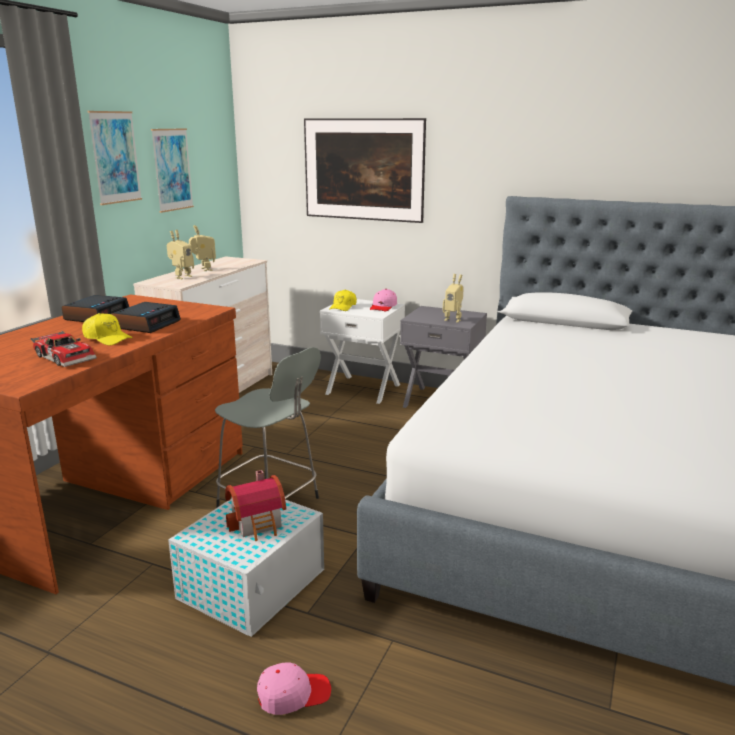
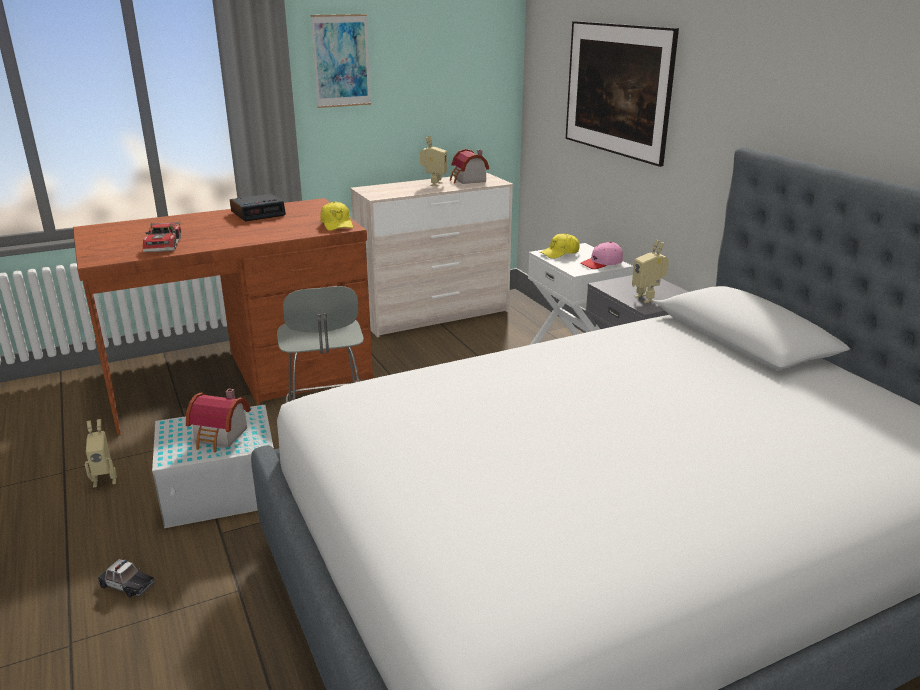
camera: 40 degrees right, 5 degrees up
(107, 338) = (220, 235): yellow cap -> yellow cap (337, 224)
(147, 324) = (270, 229): alarm clock -> none
(172, 169) = (418, 75): picture -> none
(181, 277) = (398, 188): toy robot -> toy robot (105, 479)
(226, 263) = (468, 180): none -> toy house
(293, 694) = (126, 584): pink cap -> toy car

